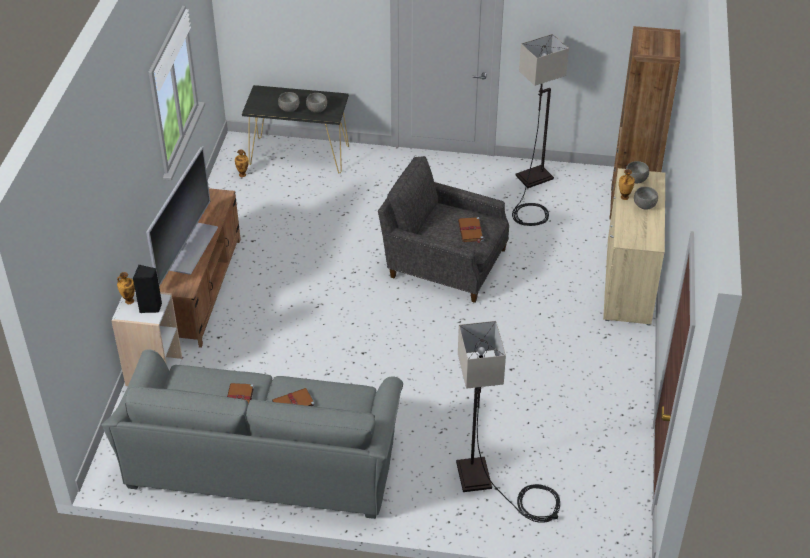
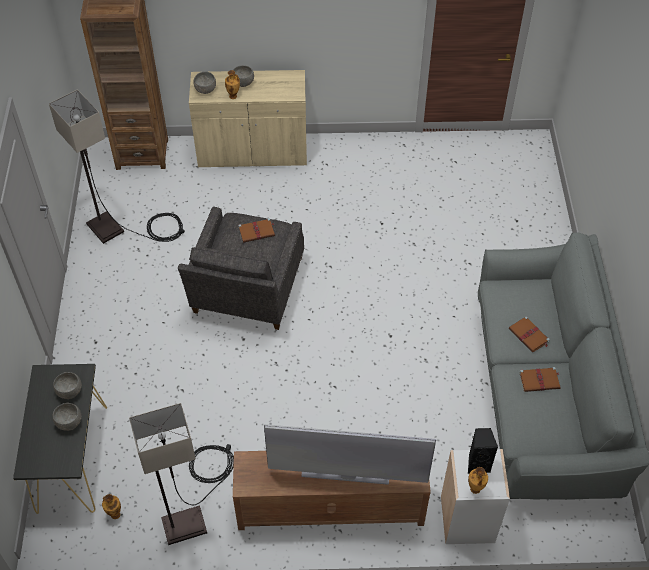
camera: 100 degrees left, 10 degrees up
(508, 492) = (517, 213): floor lamp -> floor lamp (200, 492)

